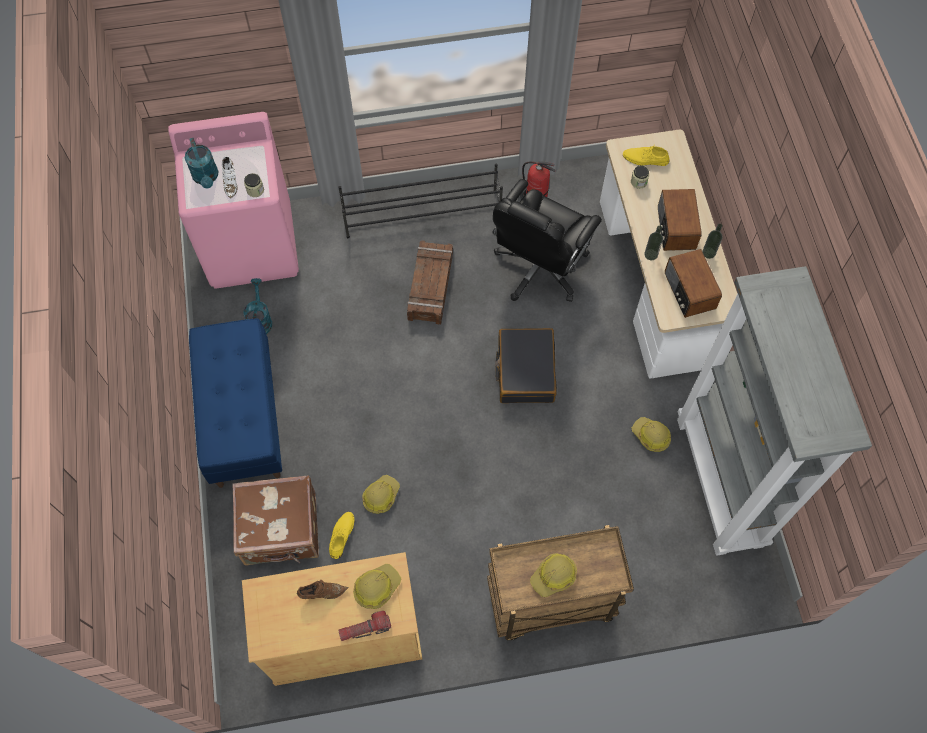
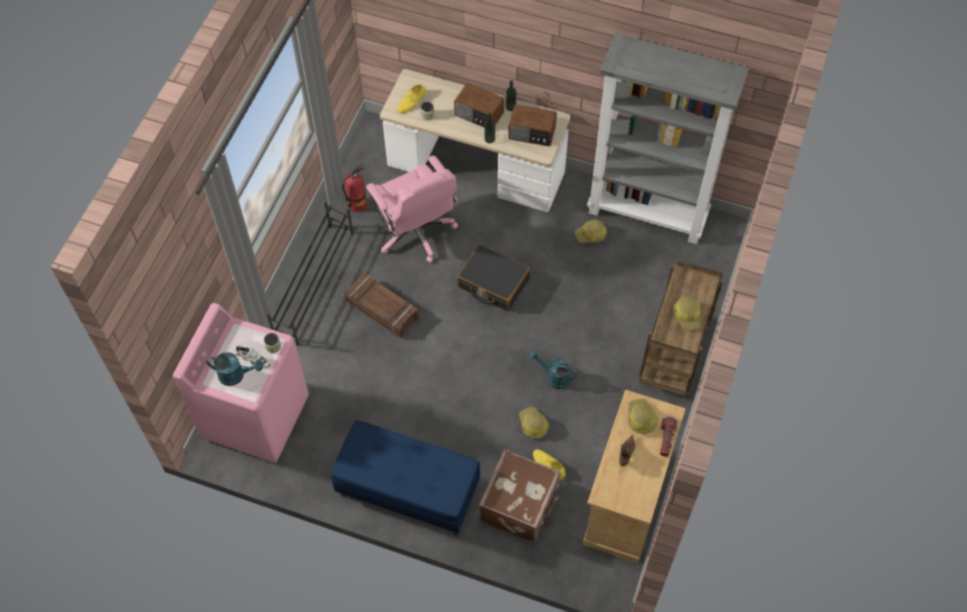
camera: 60 degrees left, 5 degrees down
(260, 319) = (328, 441): turquoise watering can -> turquoise watering can (554, 377)
(539, 268) = (416, 232): black office chair -> pink office chair

